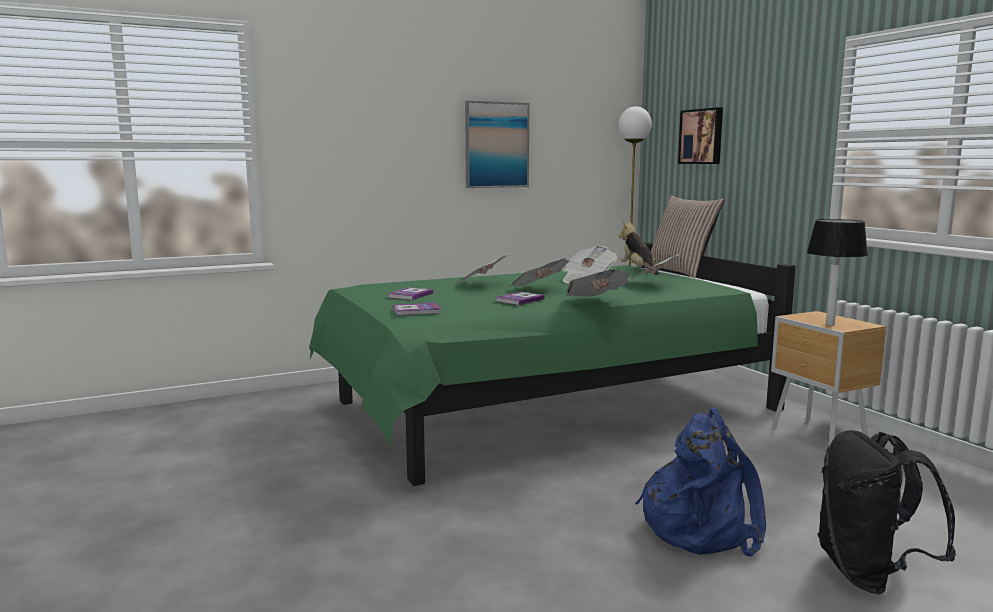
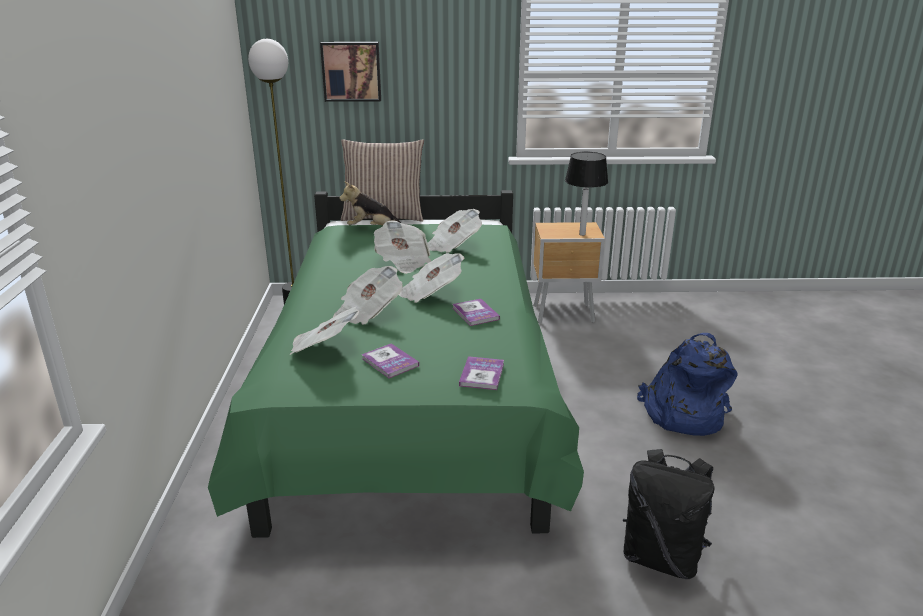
camera: 65 degrees left, 15 degrees up
(496, 145) = (188, 122): picture -> none
(596, 302) = (511, 285): newspaper -> newspaper (324, 348)
(869, 575) = (756, 384): black backpack -> black backpack (661, 557)

